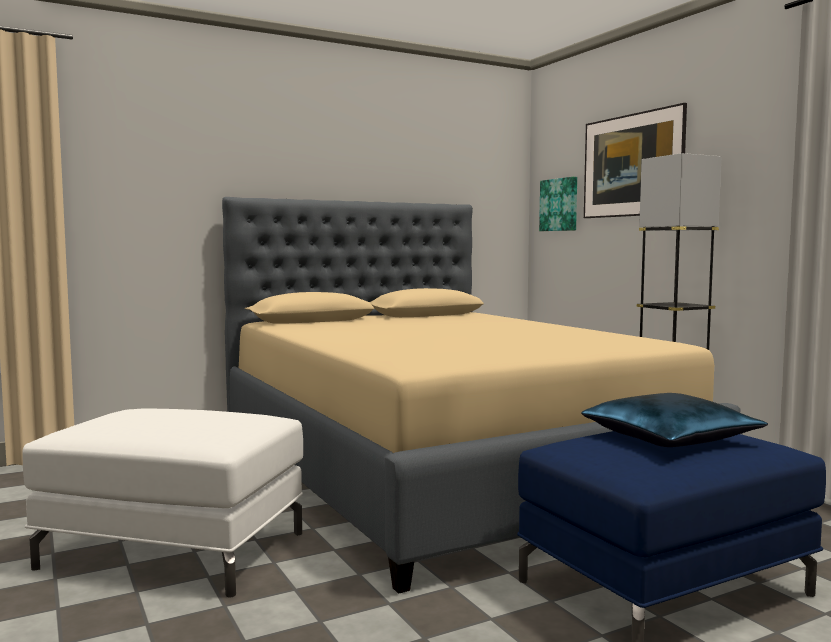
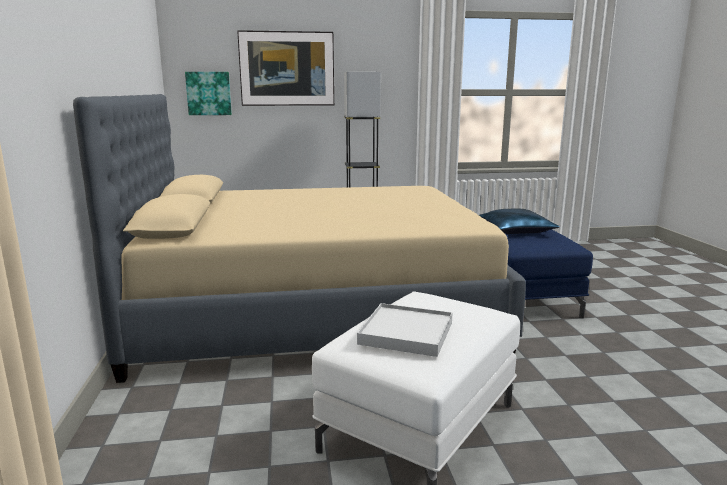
camera: 70 degrees left, 10 degrees up
(144, 418) = (406, 333): none -> white tray

